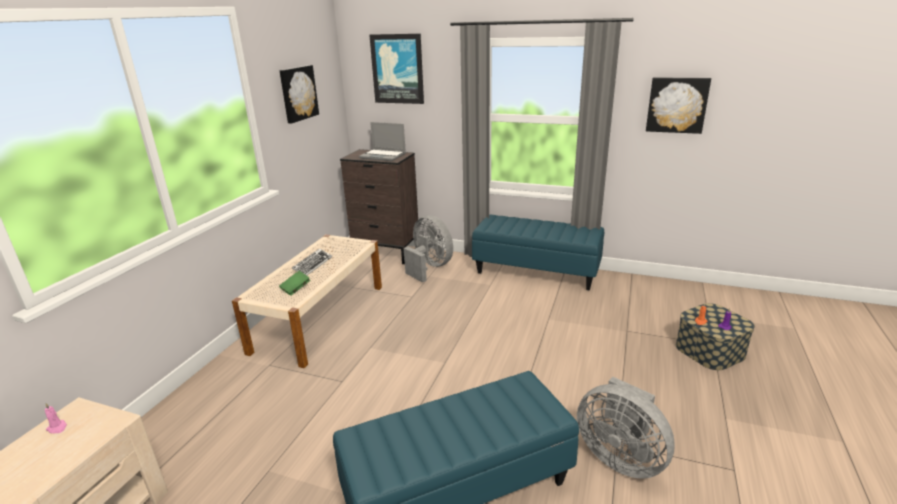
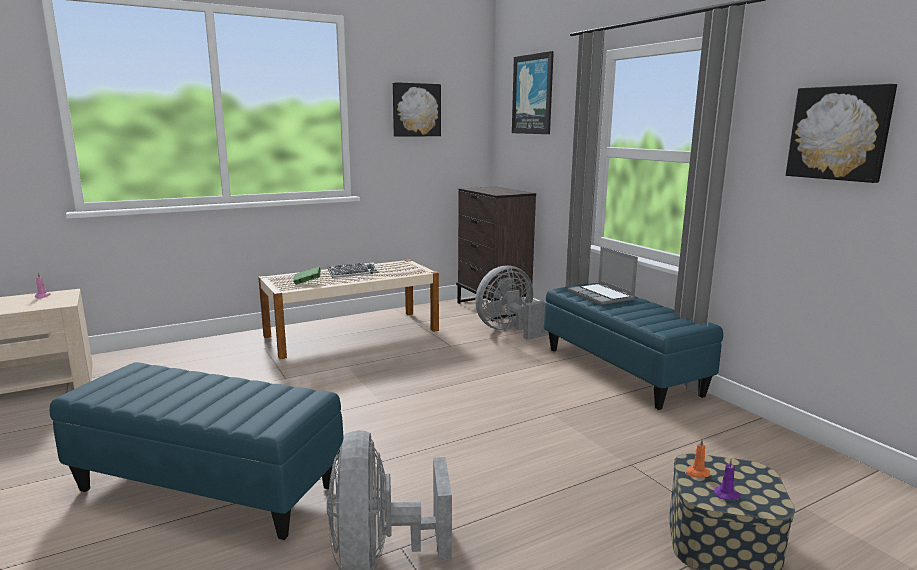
camera: 40 degrees right, 10 degrees down
(383, 156) = (499, 191): laptop -> laptop (601, 296)
(429, 267) = (511, 331): grey fan -> grey fan turned 120 degrees counterclockwise

